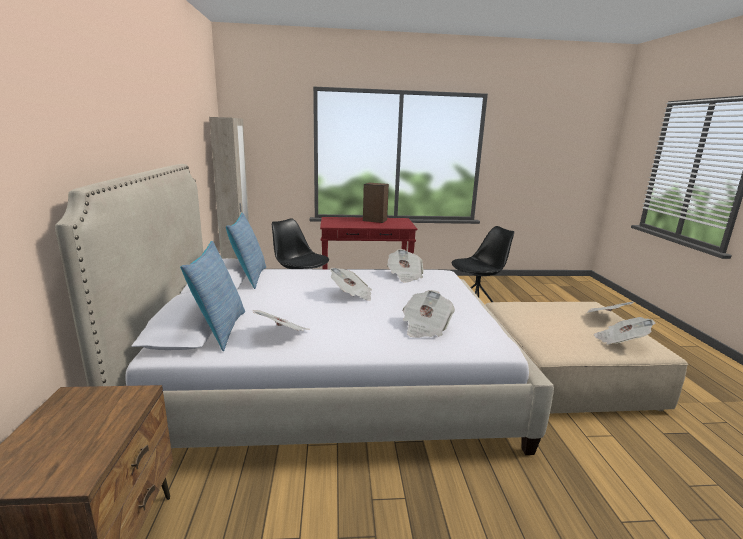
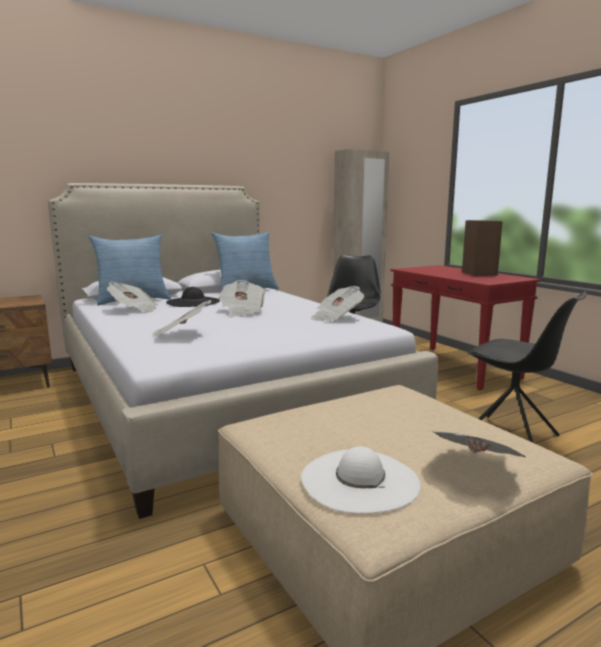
camera: 65 degrees right, 5 degrees down
(279, 305) = (193, 302): none -> black hat
(620, 342) = (359, 480): newspaper -> white hat

